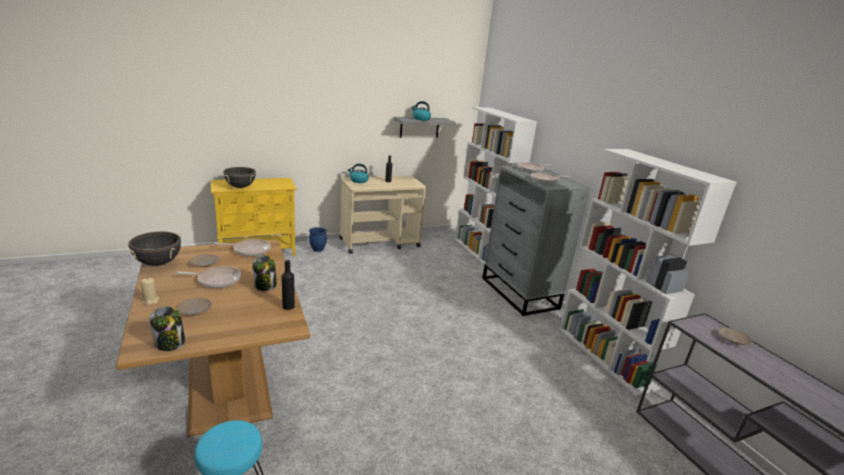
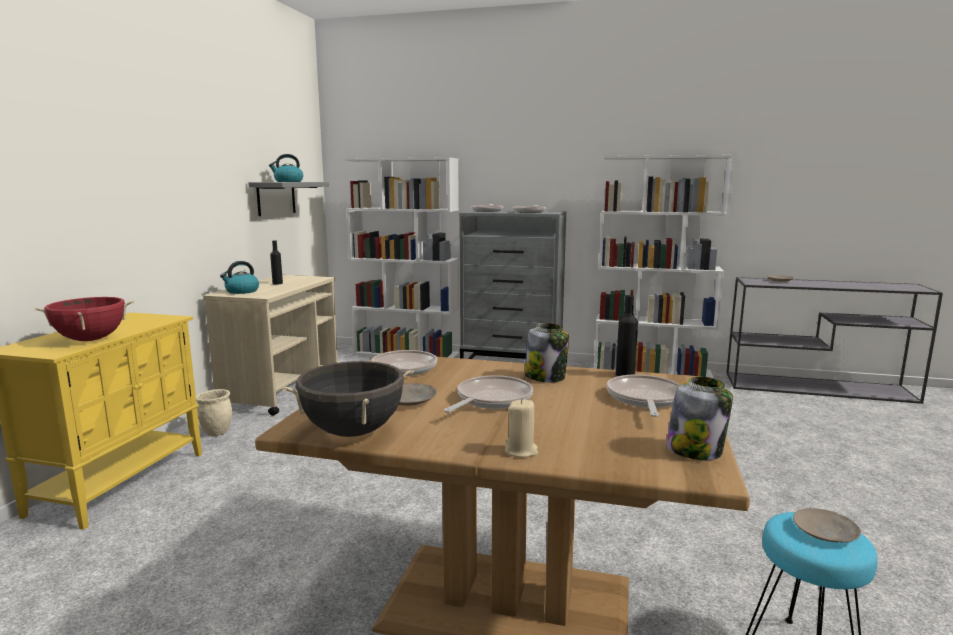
camera: 50 degrees left, 10 degrees down
(195, 310) = (590, 424): beige plate -> beige plate (825, 532)
(240, 187) = (90, 340): black cooking pot -> red cooking pot
(245, 318) = (644, 399): none -> frying pan
(318, 249) = (216, 432): blue planter -> beige planter

